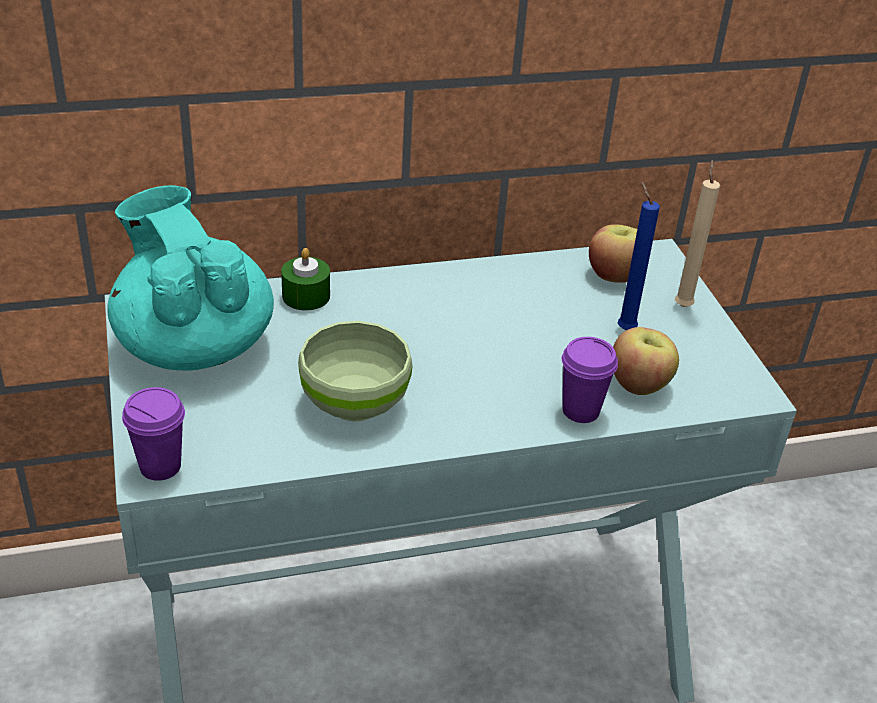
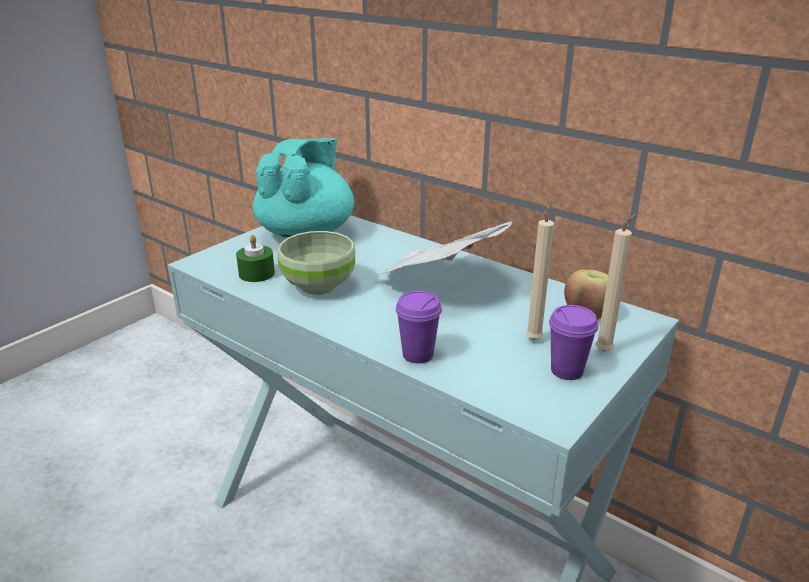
camera: 55 degrees right, 10 degrees down
(160, 466) = (205, 262): purple cup -> purple cup (566, 371)
(306, 296) = (390, 240): green candle -> green candle (256, 273)
(453, 317) = (442, 282): none -> newspaper
(624, 328) = (534, 338): blue candle -> beige candle
(639, 384) = (482, 366): apple -> none

